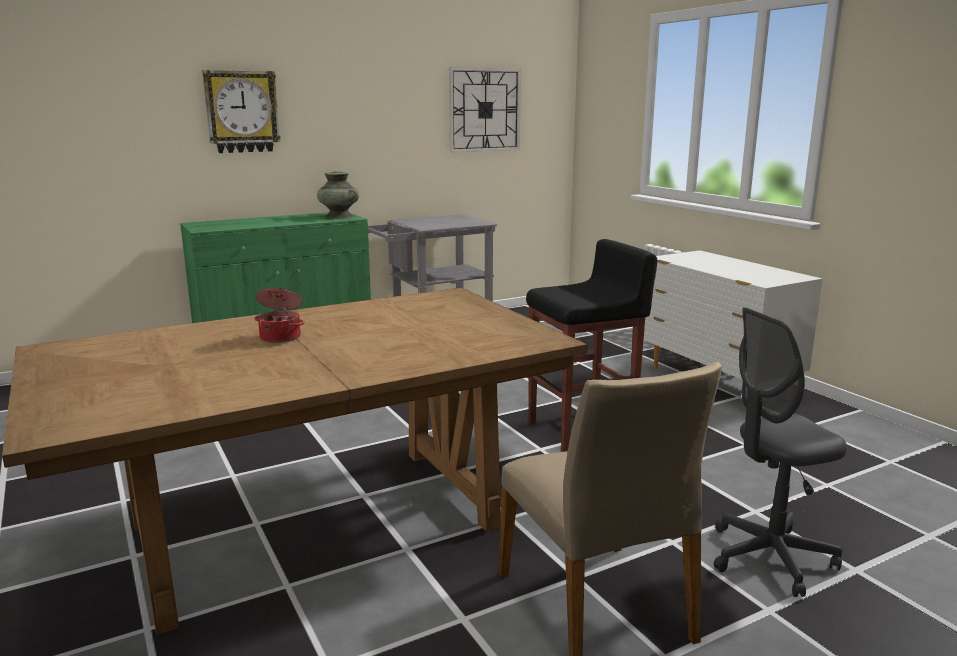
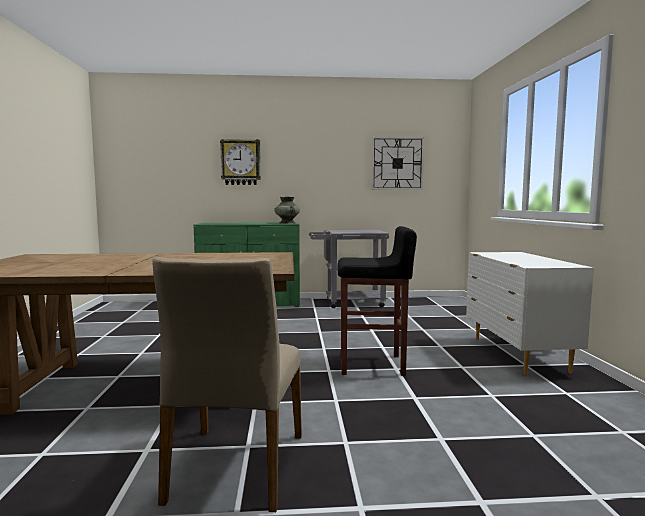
camera: 25 degrees right, 10 degrees down
(281, 337) = (137, 259): cooking pot -> none
(770, 558) = (411, 473): grey office chair -> none

